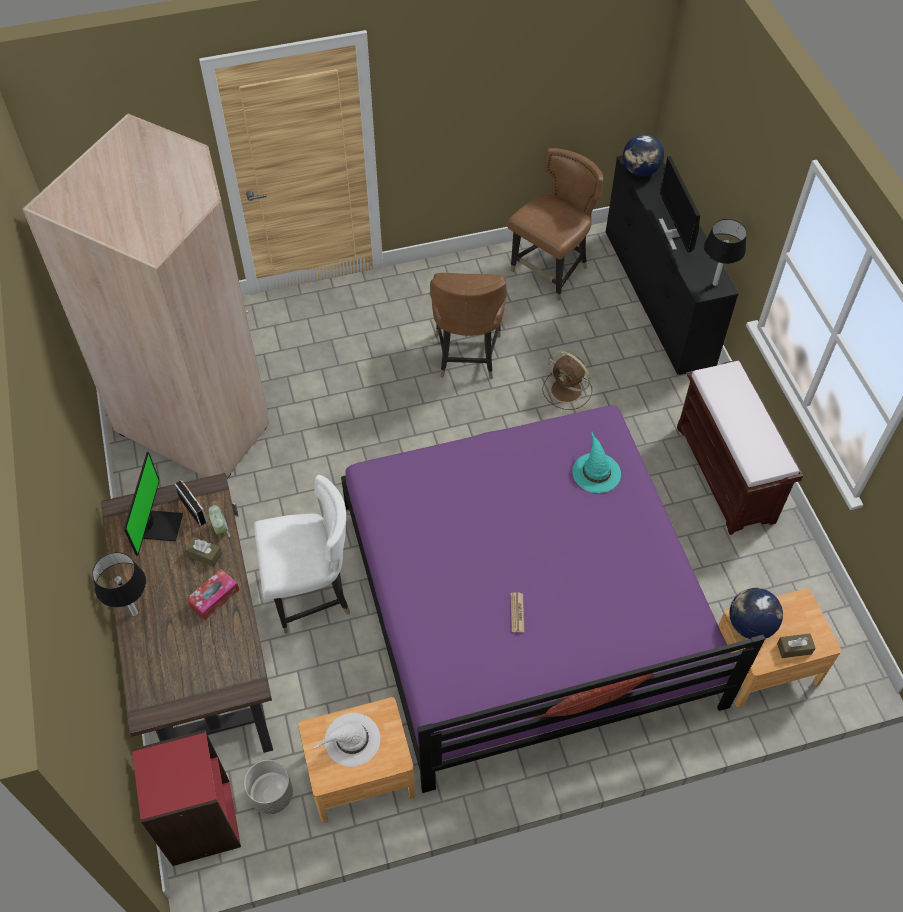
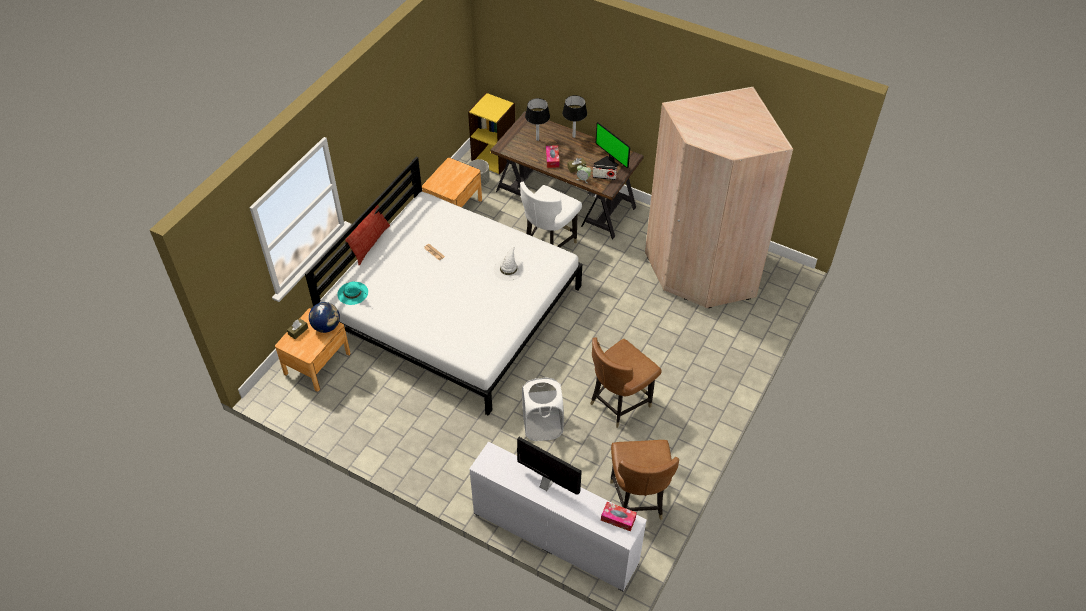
camera: 135 degrees right, 5 degrees down
(200, 822) = (494, 159): red bookcase -> yellow bookcase
(351, 740) = (454, 178): white hat -> white hat (508, 269)
(467, 355) = (619, 403): brown chair -> brown chair turned 90 degrees counterclockwise
(526, 602) = (453, 309): purple bed -> white bed
(567, 391) = (542, 426): brown fan -> white laundry basket
(596, 472) = (460, 335): turquoise hat -> turquoise hat (353, 293)
(640, 171) = (618, 519): globe -> tissue box
(657, 297) = (555, 537): black dresser -> white dresser
(714, 284) = (489, 464): black table lamp -> black table lamp (537, 139)
(726, 474) = (410, 445): brown bench -> none

